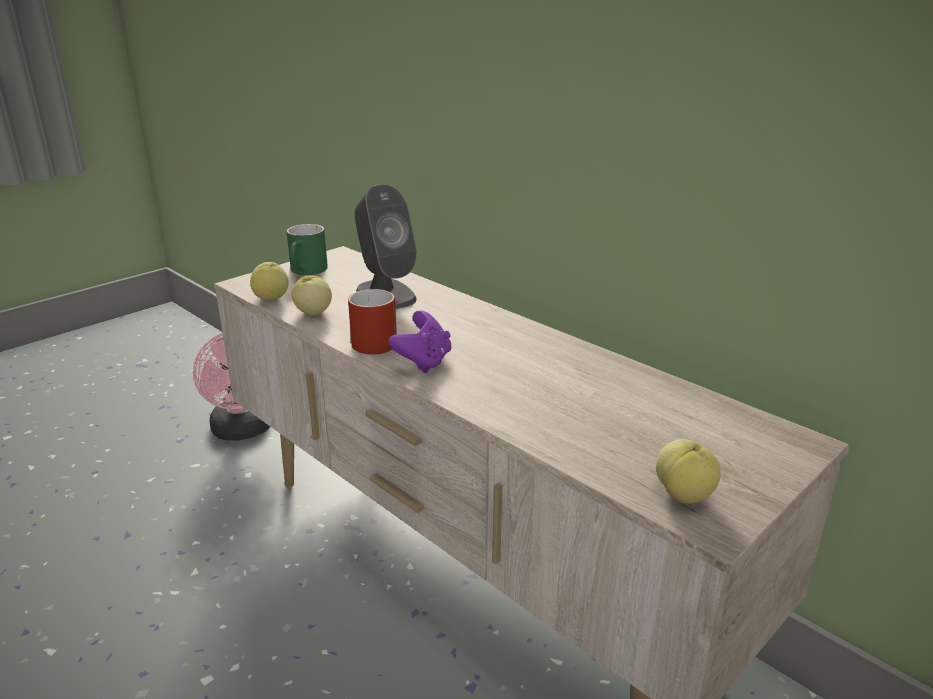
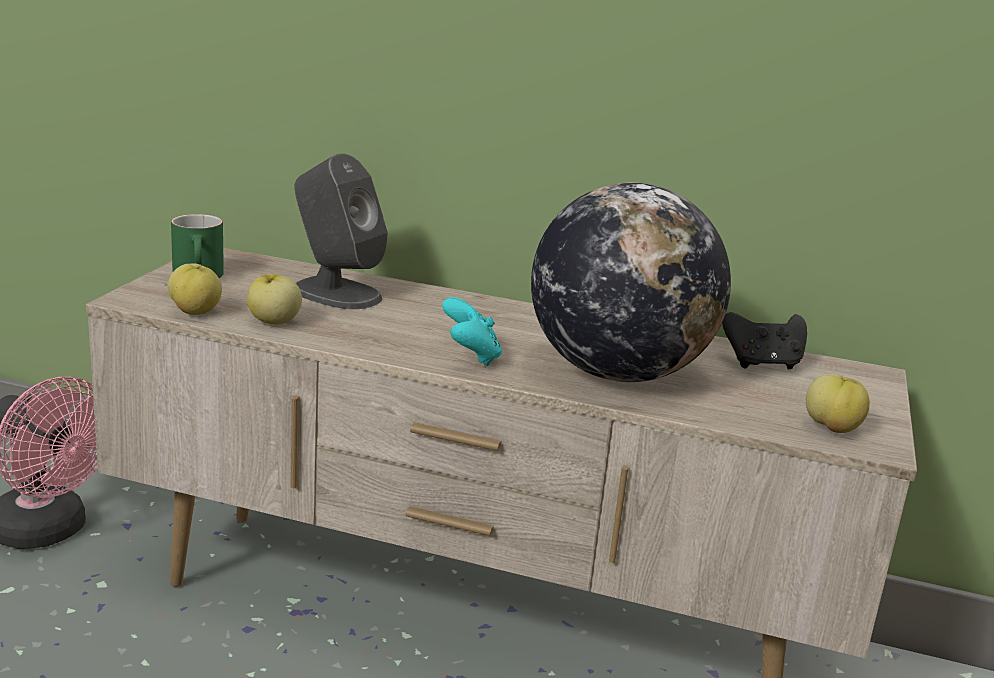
camera: 30 degrees left, 5 degrees down
(367, 341) = (381, 344): red mug -> none
(424, 362) = (471, 356): purple game controller -> turquoise game controller
(530, 397) = (617, 373): none -> globe
(686, 411) = (762, 364): none -> black game controller

